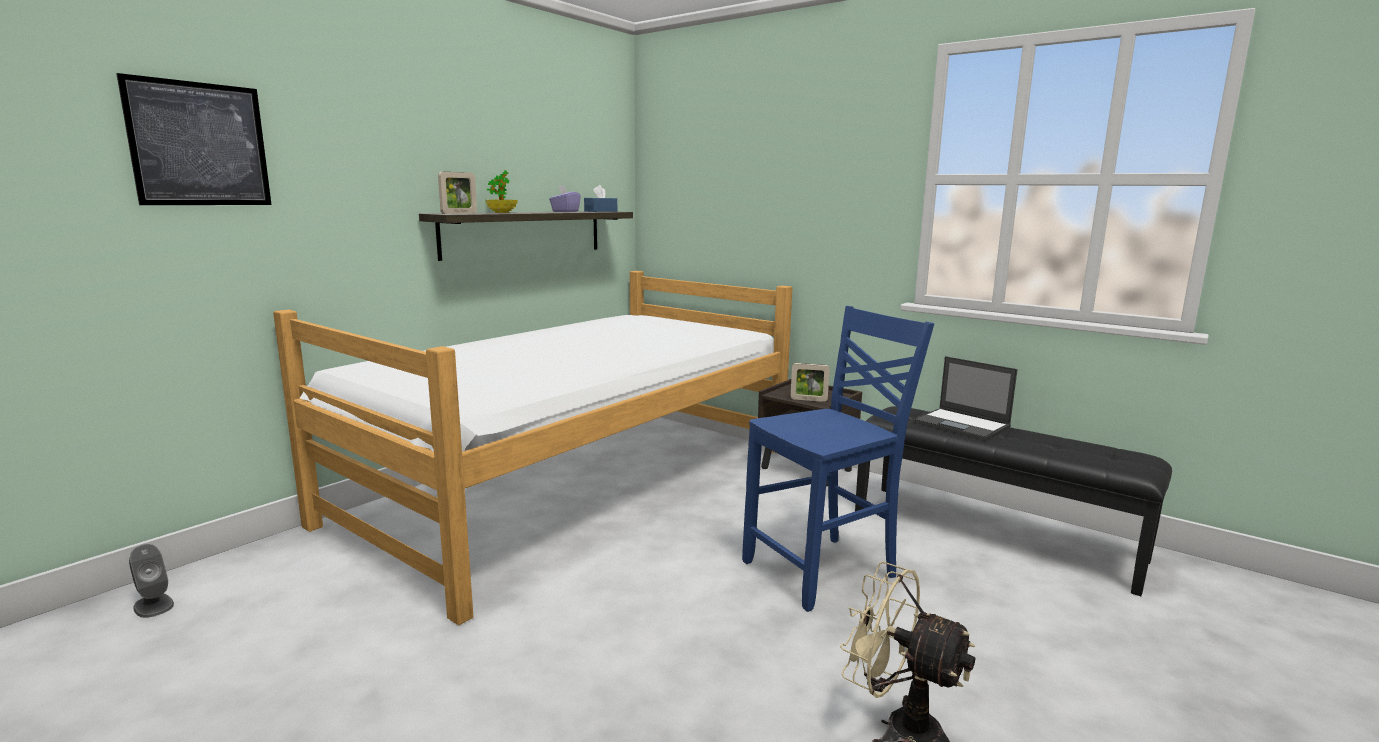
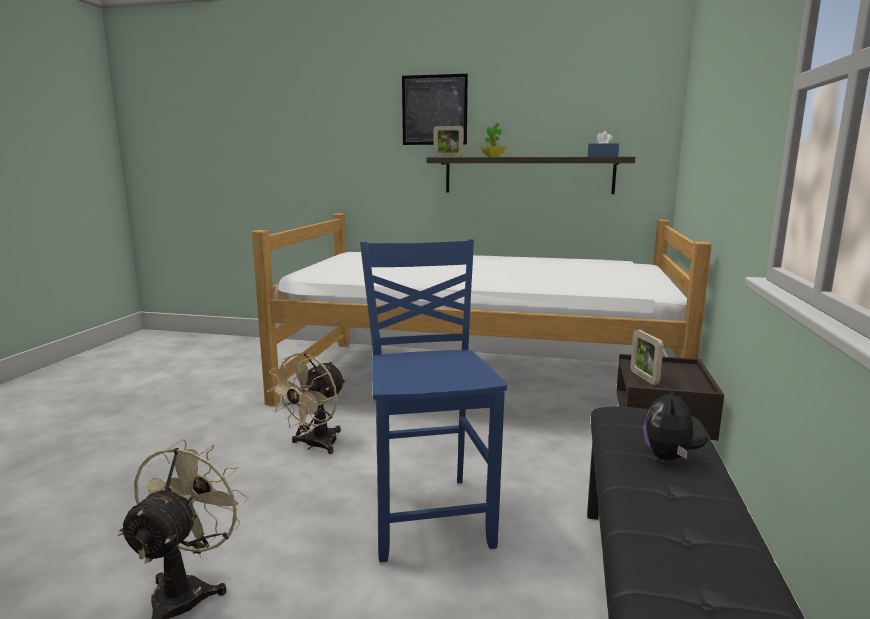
camera: 65 degrees right, 0 degrees up
(153, 605) = (253, 347): grey speaker -> none
(199, 144) = (311, 119): picture -> picture (434, 110)
(565, 211) = (559, 156): purple tissue box -> none
(633, 605) = (314, 445): none -> beige fan
(823, 570) = (429, 514): blue chair -> blue chair turned 135 degrees counterclockwise
(962, 425) = (669, 457): laptop -> plush toy

